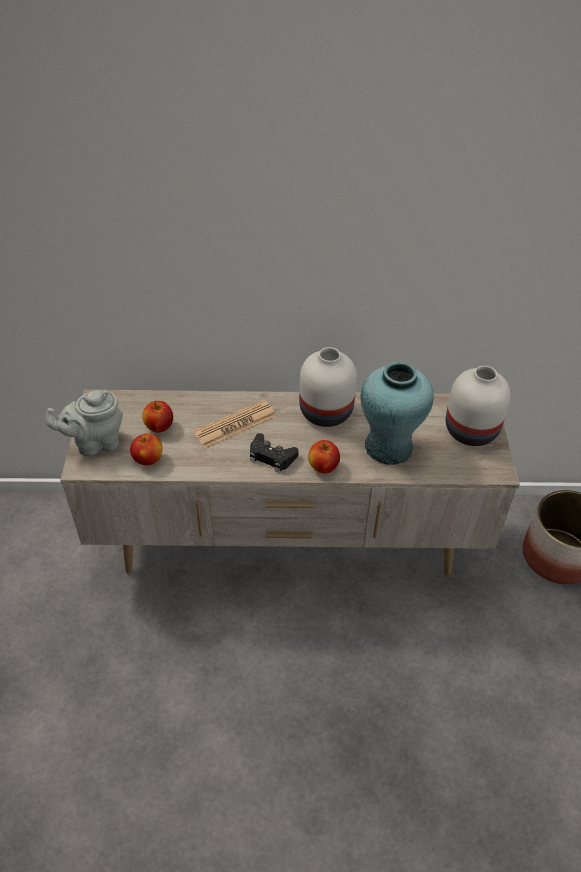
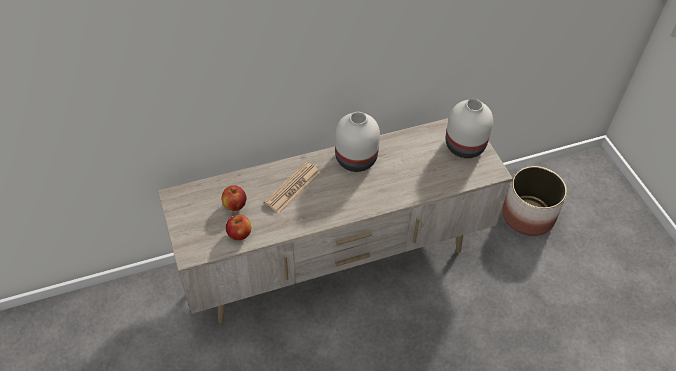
camera: 20 degrees left, 5 degrees up
(95, 443) = (190, 233): grey teapot -> none
(271, 457) = (332, 206): black game controller -> none
(323, 467) = (373, 203): apple -> none
(388, 447) = (412, 174): turquoise vase -> none

